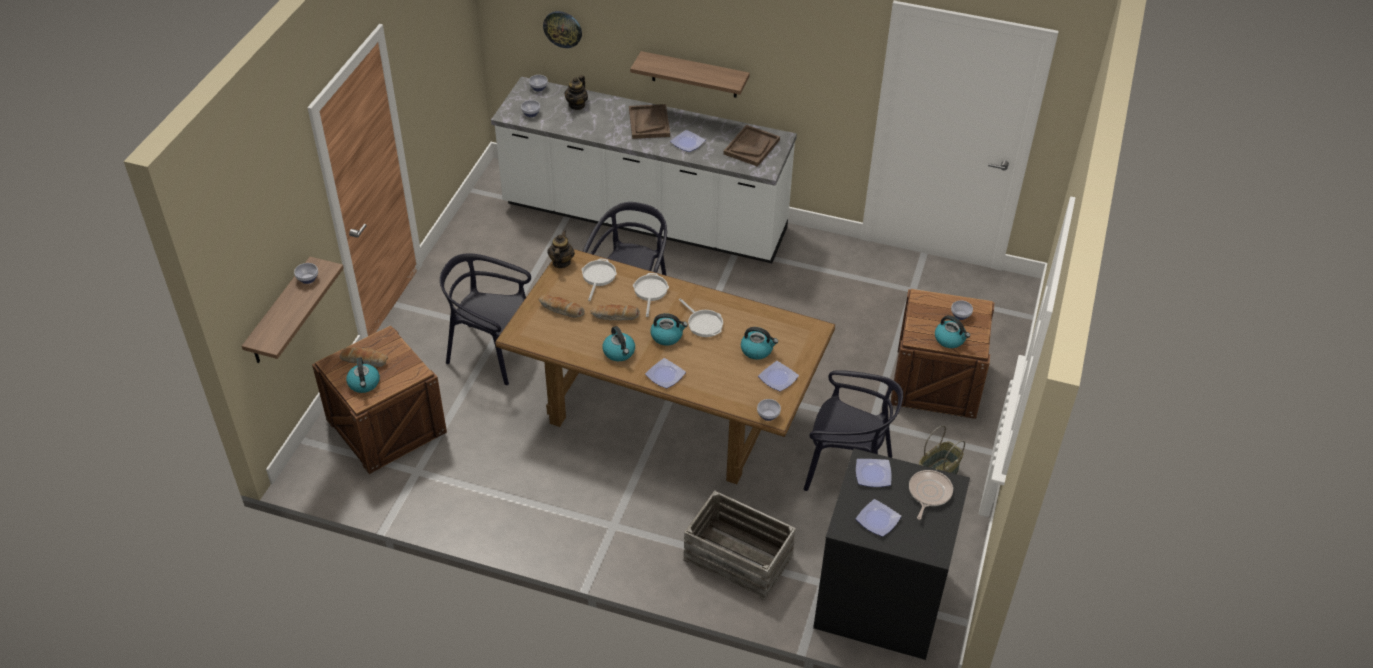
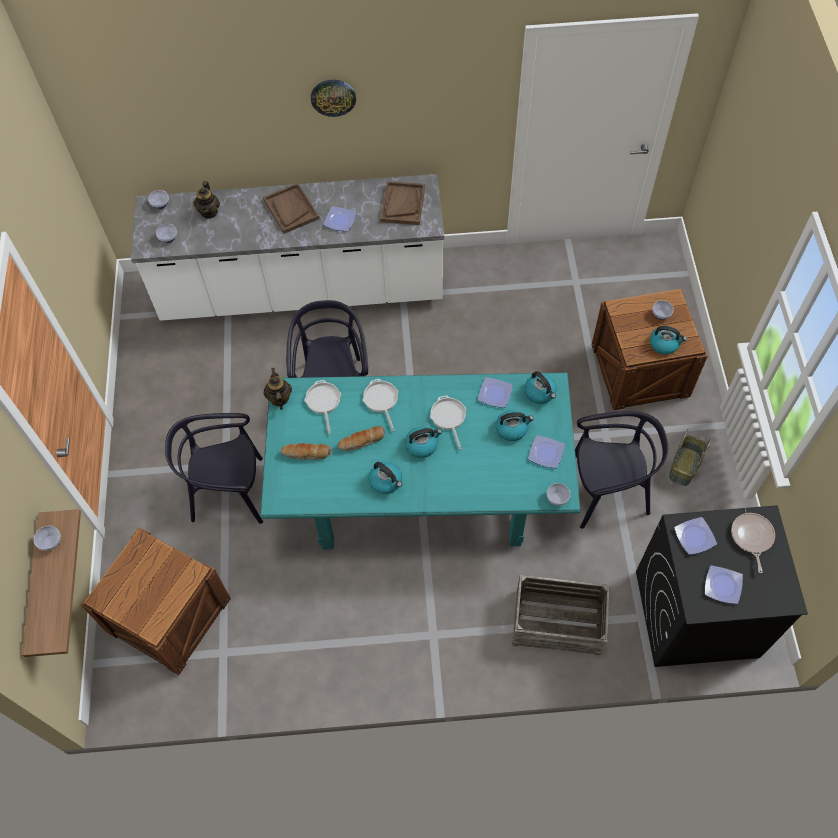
camera: 20 degrees left, 15 degrees up
(364, 383) = (147, 608): kettle -> kettle (540, 393)
(365, 360) = (133, 580): bread -> none
(563, 29) = (169, 140): wall clock -> wall clock (333, 97)
(664, 410) = (420, 493): brown dining table -> turquoise dining table
(666, 375) = (443, 490): plate -> plate (495, 393)
(694, 75) = (321, 147): shelf -> none
(703, 323) = (448, 418): frying pan -> frying pan turned 135 degrees counterclockwise

